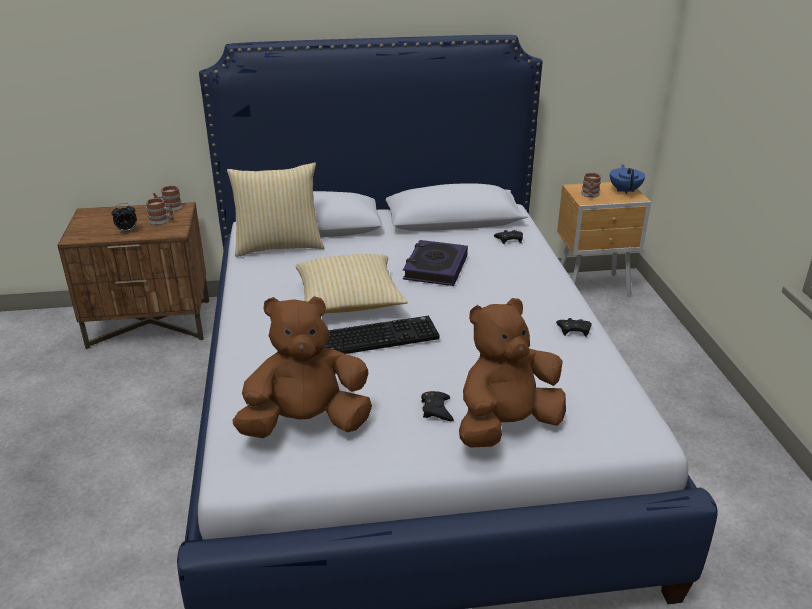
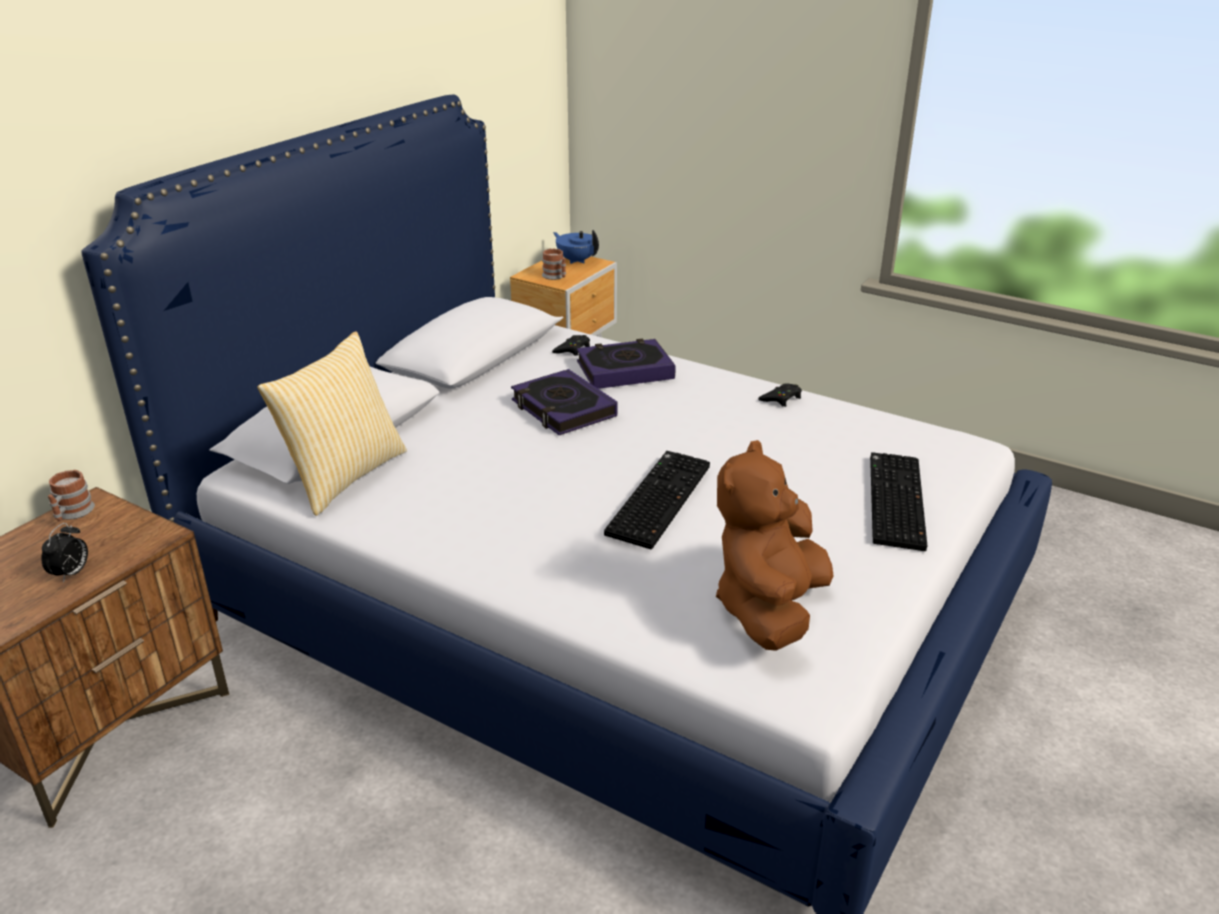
camera: 50 degrees left, 0 degrees up
(162, 221) = (101, 533): mug -> none
(349, 301) = (555, 485): pillow -> none
(436, 410) = (828, 524): black game controller -> none
(506, 426) = (893, 500): brown plush toy -> keyboard
(513, 265) = (625, 370): none -> book

